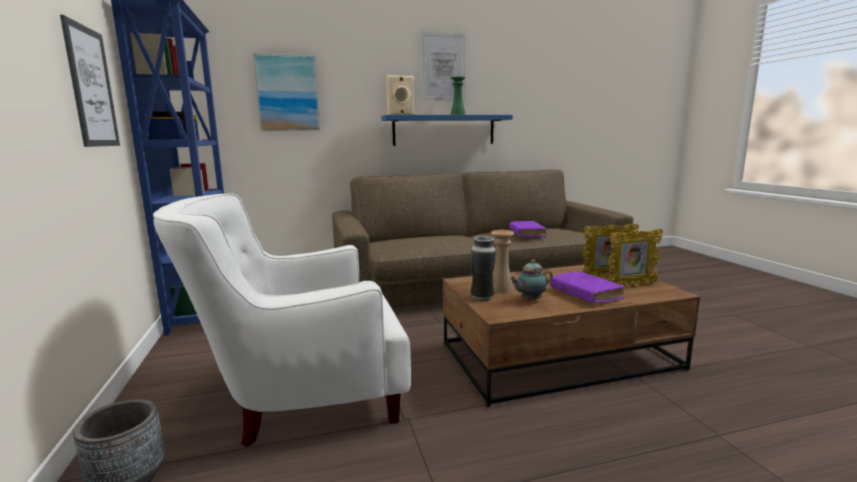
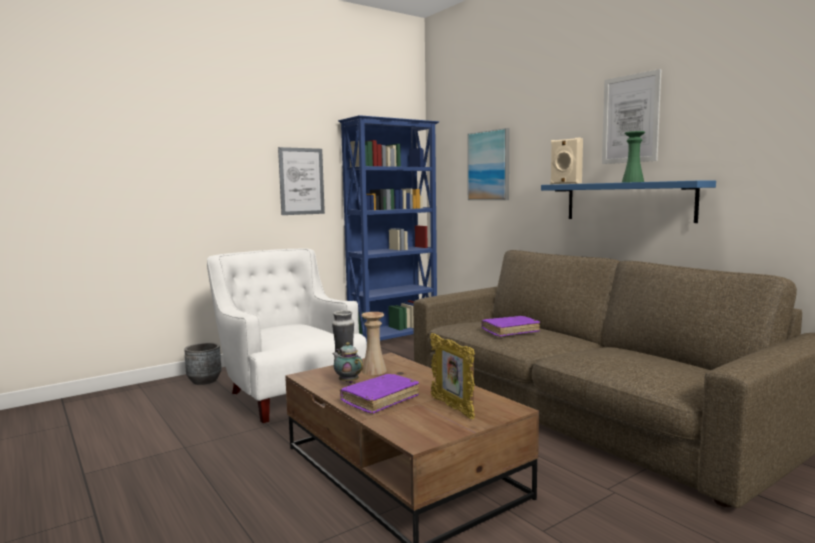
camera: 70 degrees right, 5 degrees down
(526, 233) = (600, 356): purple book -> purple book (510, 331)
(631, 286) = (424, 419): picture frame -> none

